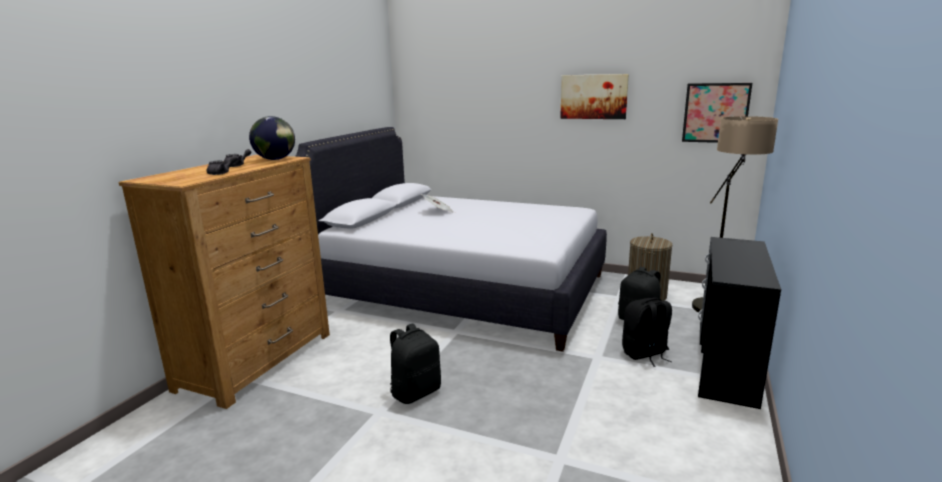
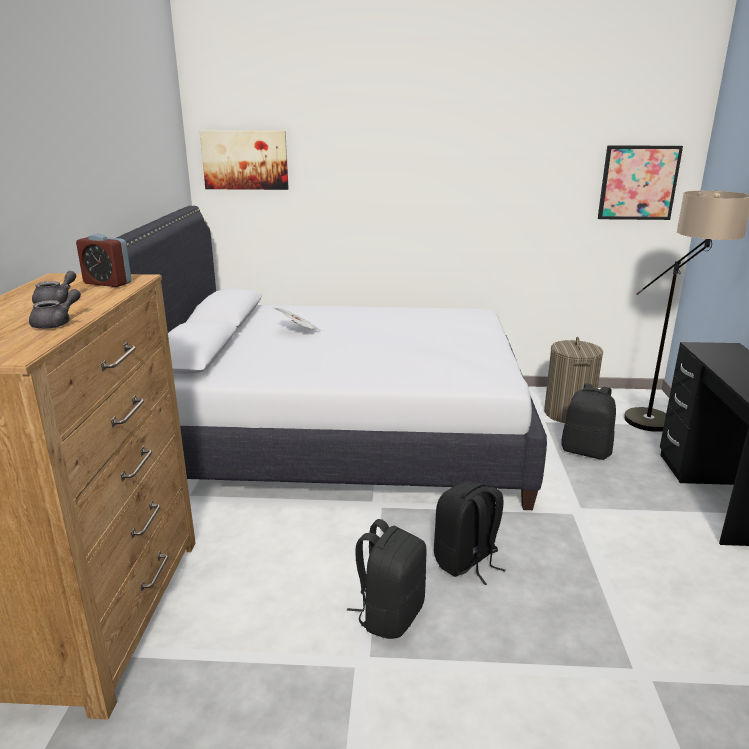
camera: 20 degrees left, 5 degrees up
(275, 159) = (107, 283): globe -> alarm clock
(593, 96) = (488, 161): picture -> picture (245, 160)
(645, 354) = (625, 496): black backpack -> black backpack (466, 562)

